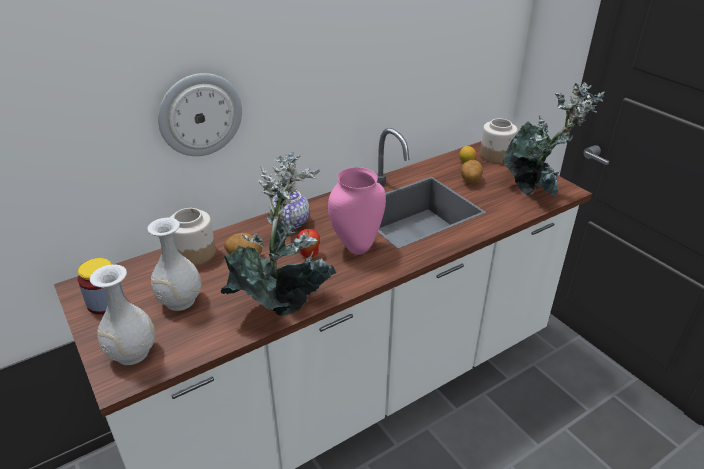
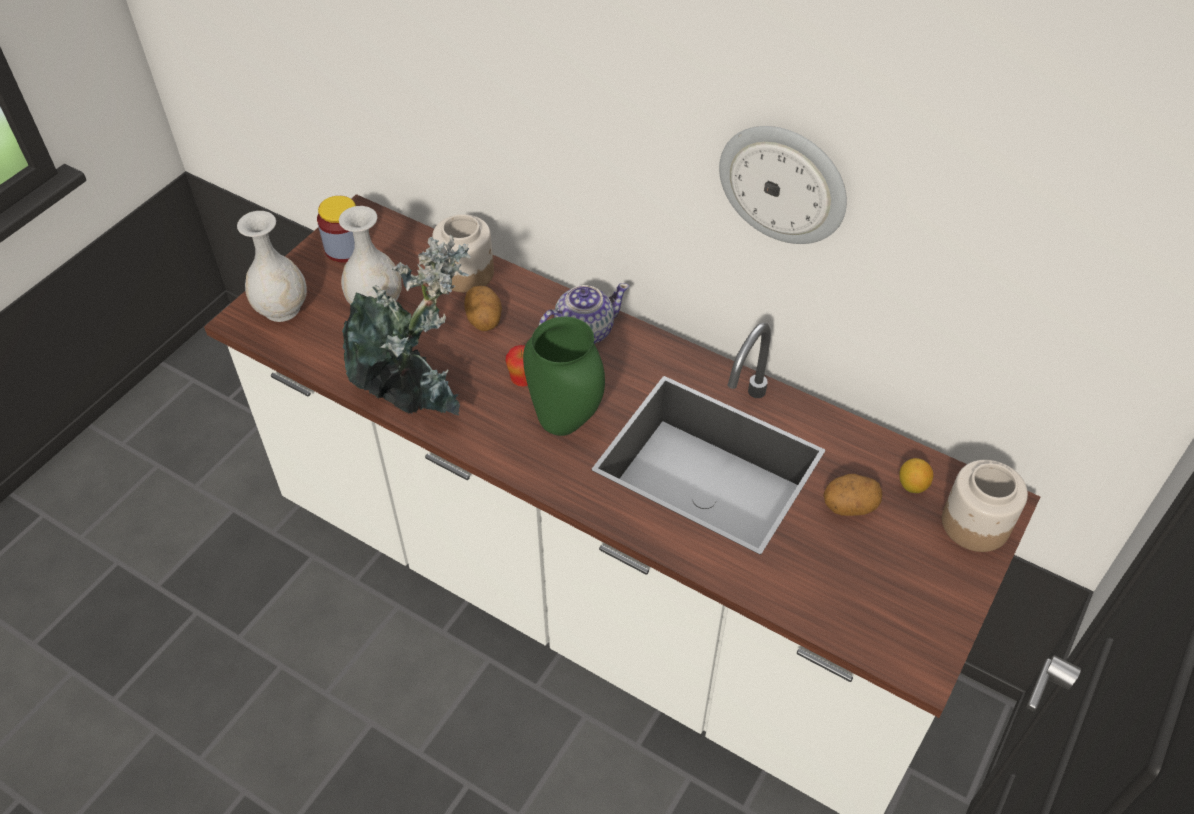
camera: 65 degrees right, 15 degrees up
(200, 114) = (530, 126): wall clock -> wall clock (783, 183)
(356, 247) = (567, 422): pink vase -> green vase
(535, 190) = (885, 613): potted plant -> none

